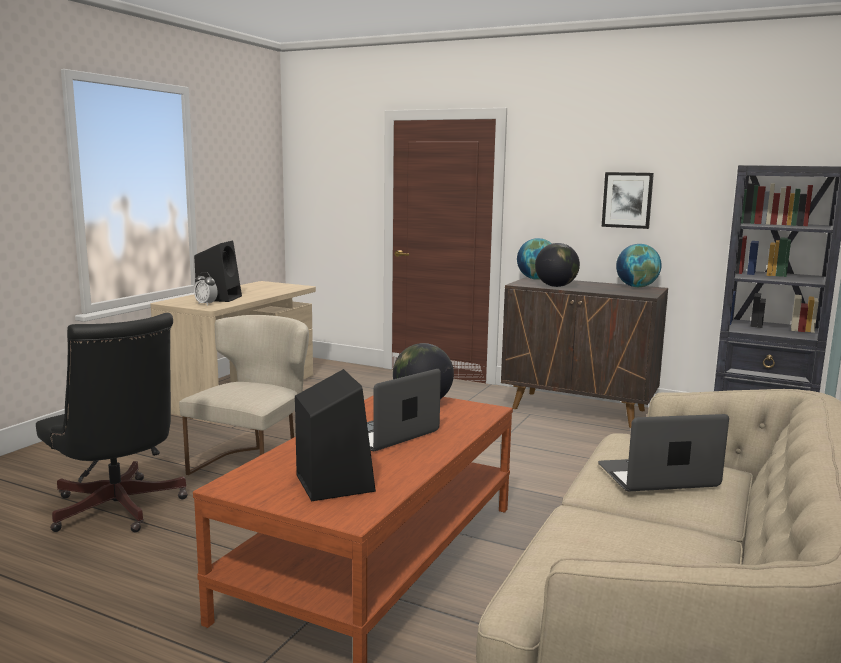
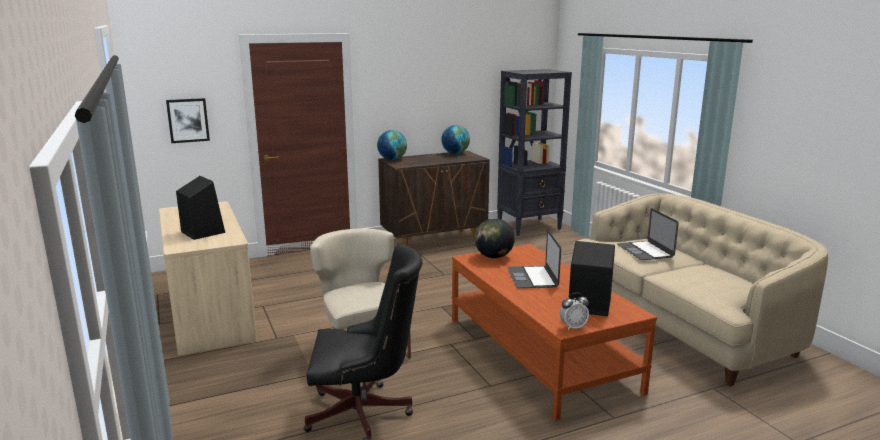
camera: 50 degrees left, 5 degrees up
(206, 304) = (217, 240): alarm clock -> alarm clock (573, 327)
(556, 286) = (422, 162): globe -> none
(627, 200) = (438, 96): picture -> picture (188, 120)
(657, 476) = (645, 251): laptop -> laptop turned 45 degrees counterclockwise

